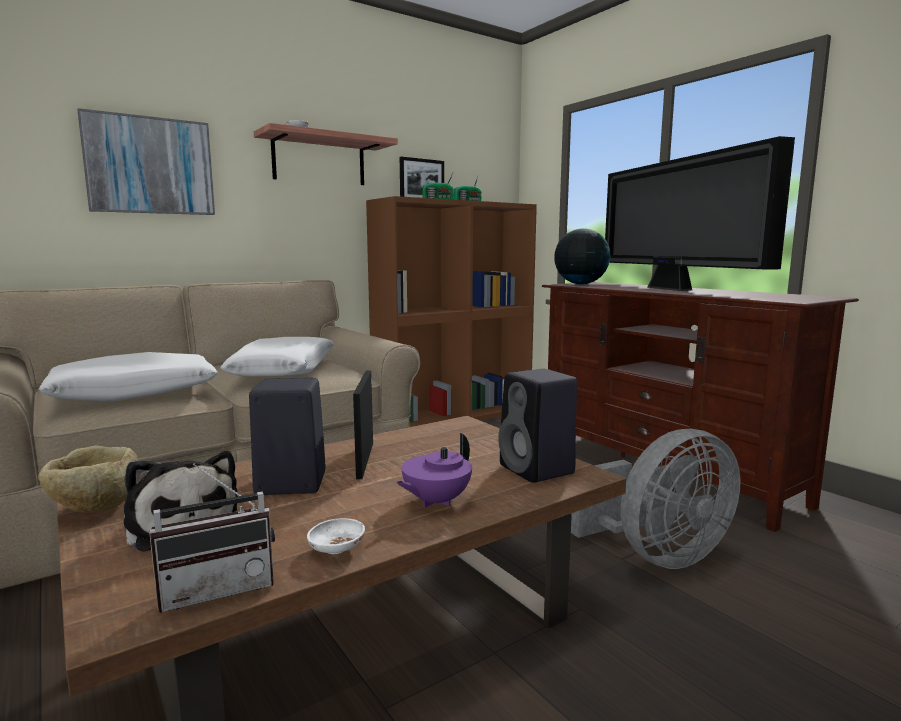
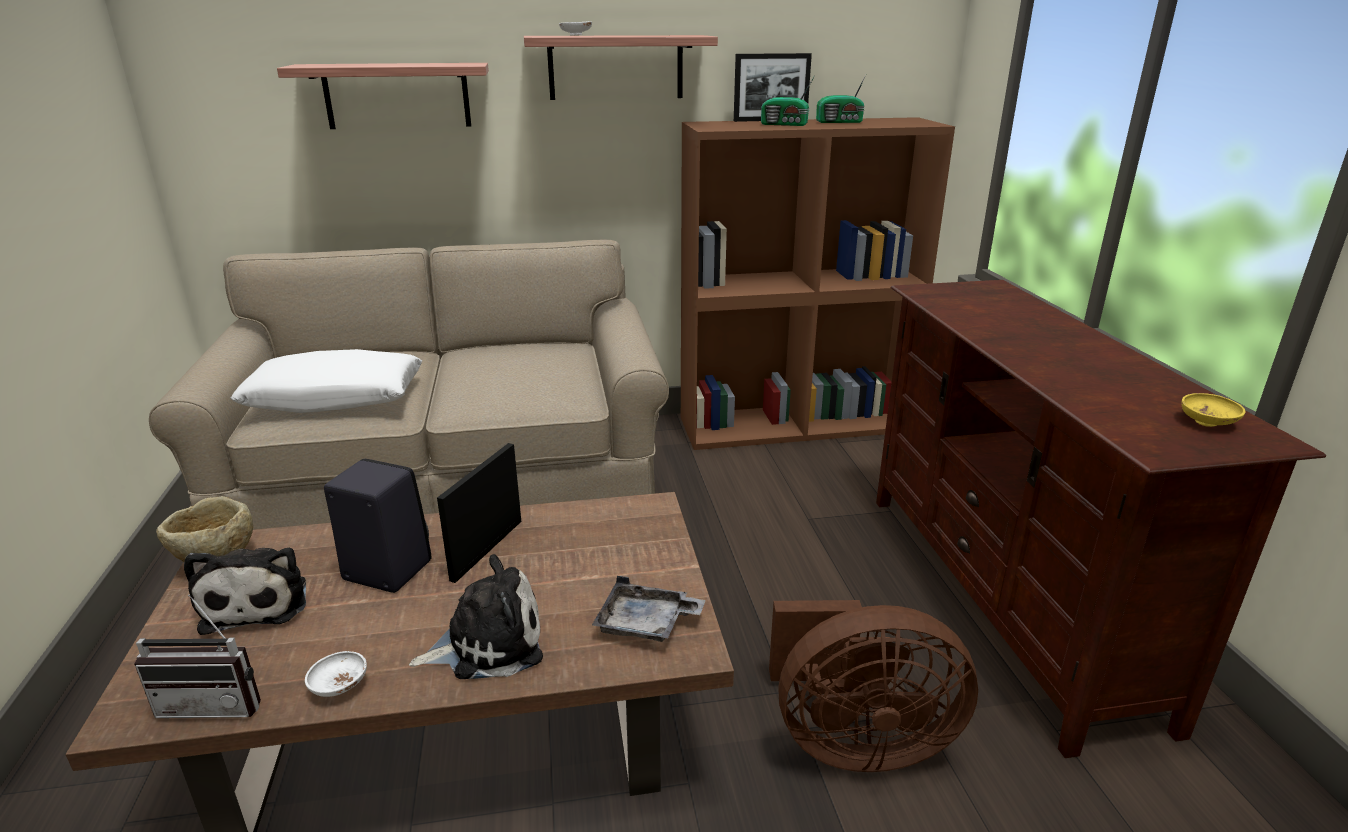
camera: 25 degrees right, 15 degrees up
(150, 166) = (397, 96): picture -> shelf
(284, 370) = (508, 378): white pillow -> none
(435, 501) = (488, 643): purple teapot -> plush toy
(538, 470) = (646, 624): black speaker -> grey tray
(580, 284) = (951, 292): globe -> none
(658, 556) = (854, 741): grey fan -> brown fan
(672, 289) = (1055, 344): television -> none
(794, 296) = (1207, 422): none -> yellow bowl

